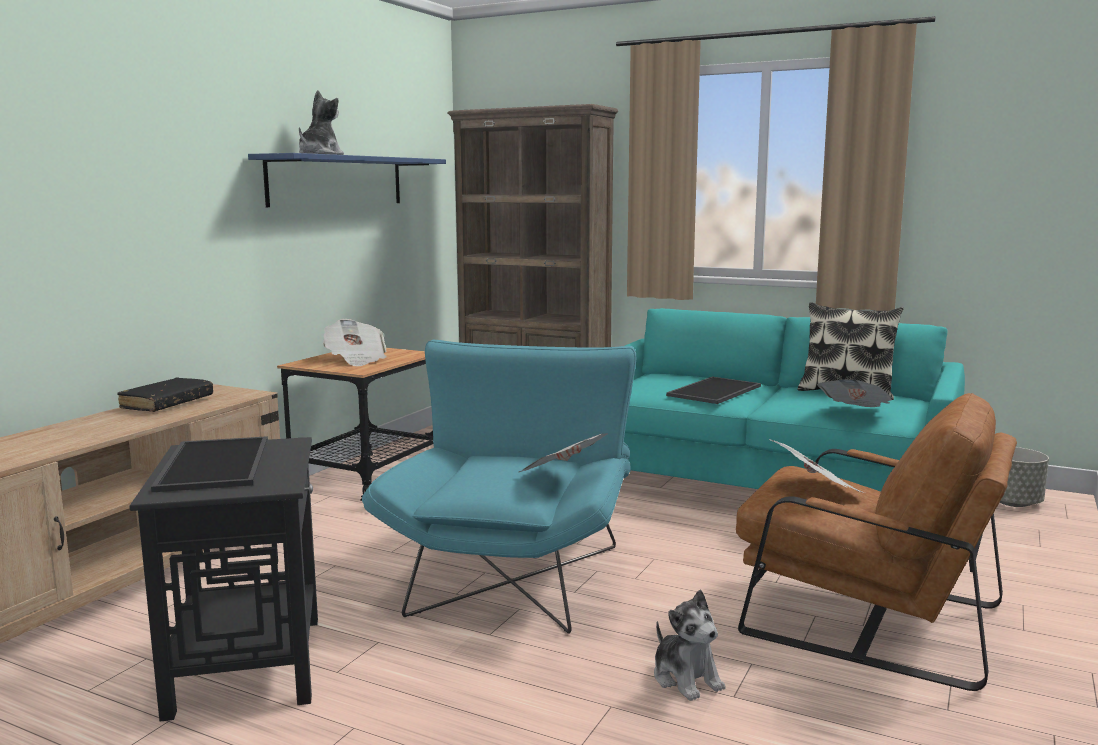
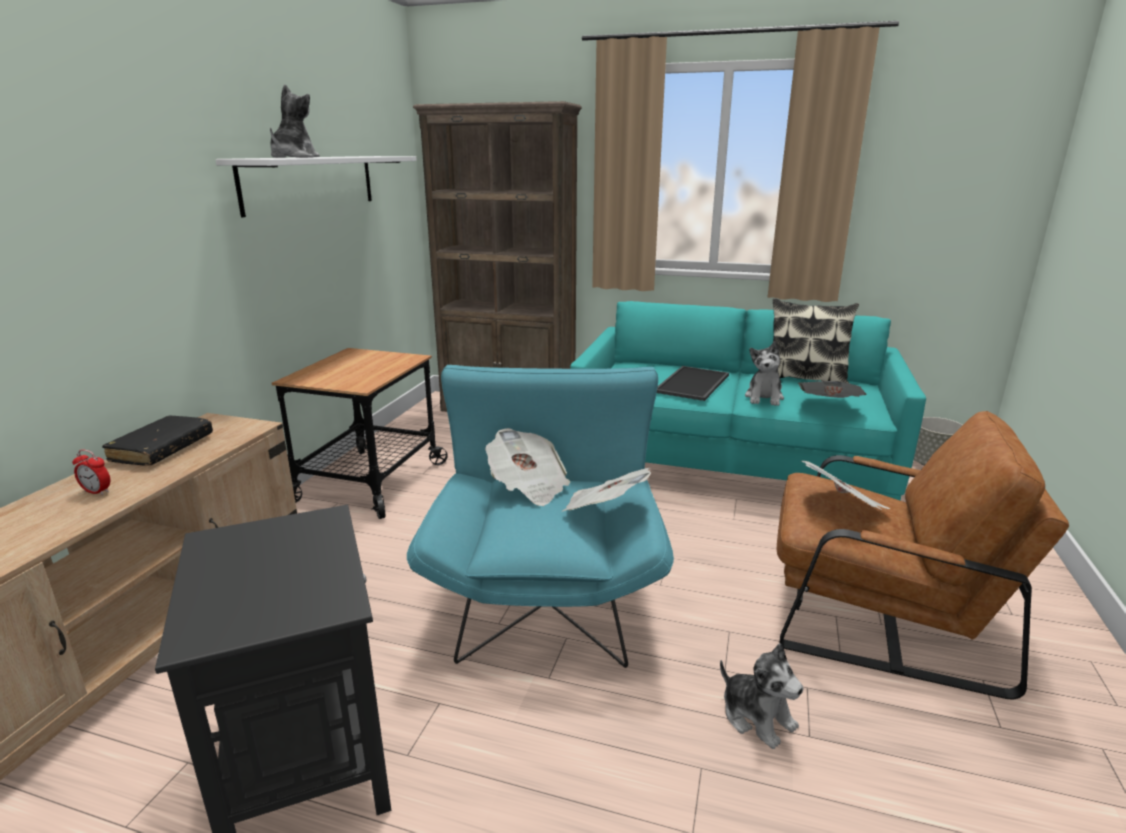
camera: 10 degrees left, 10 degrees up
(107, 424) = (97, 492): none -> alarm clock
(217, 464) = (251, 568): tray -> none
(337, 181) = (311, 183): blue shelf -> white shelf
(356, 360) = (351, 370): newspaper -> newspaper (528, 486)
(787, 405) = (764, 398): none -> plush toy

